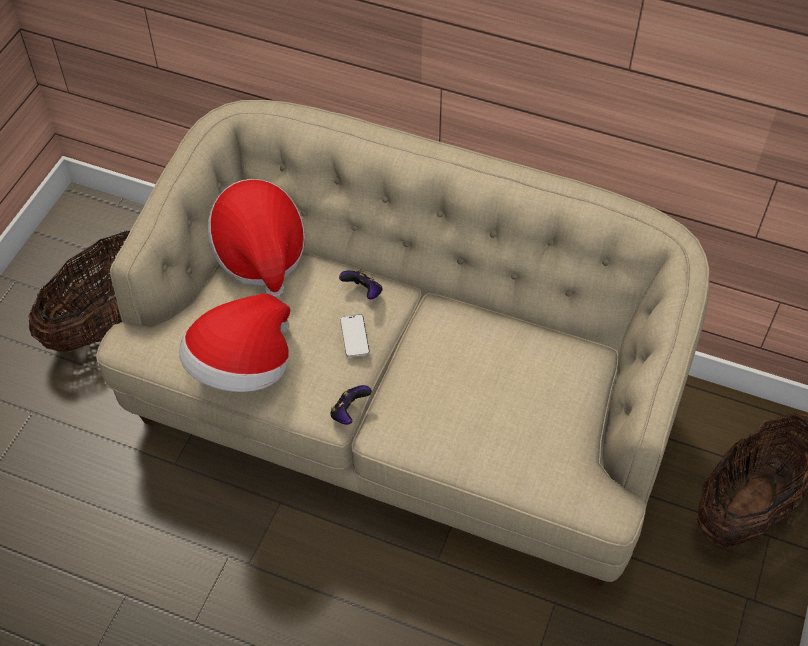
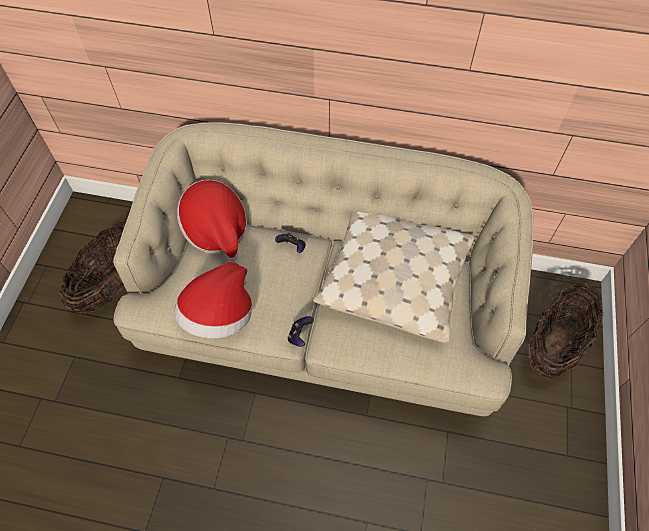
camera: 10 degrees left, 5 degrees up
(354, 337) = (293, 280): phone -> none
(501, 354) = (394, 278): none -> beige pillow

